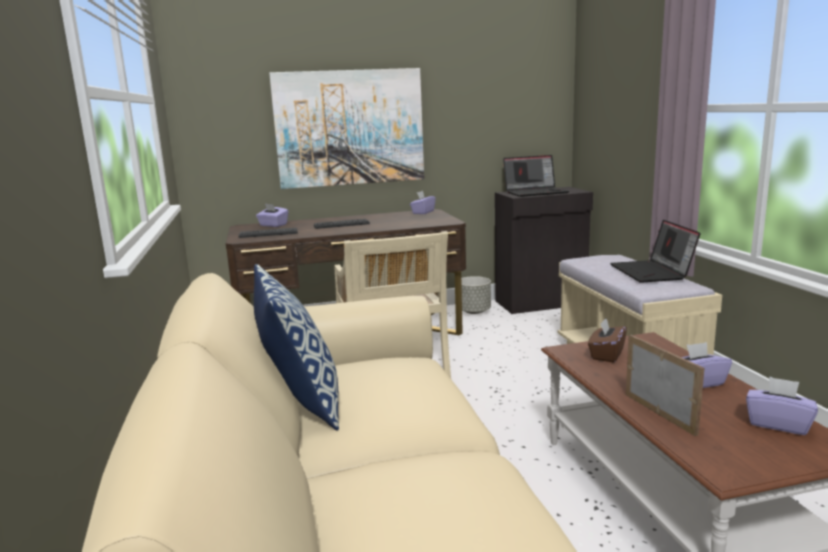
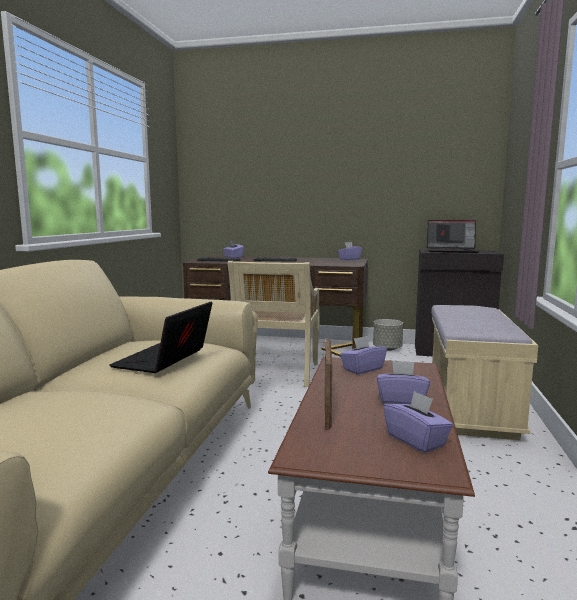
camera: 25 degrees right, 5 degrees down
(300, 402) = (103, 352): pillow -> none
(349, 128) = (301, 189): picture -> none
(606, 354) = (362, 369): brown tissue box -> purple tissue box
(652, 272) = (493, 320): laptop -> laptop (164, 360)

